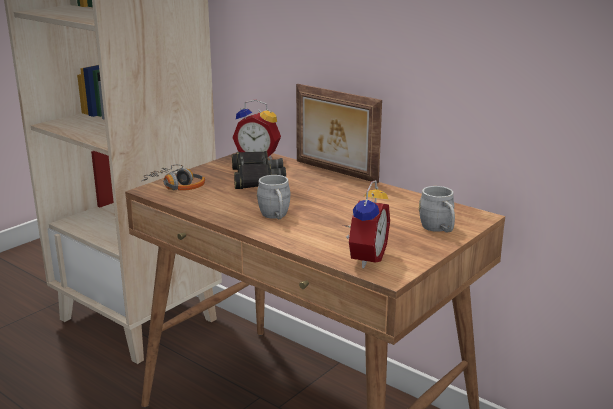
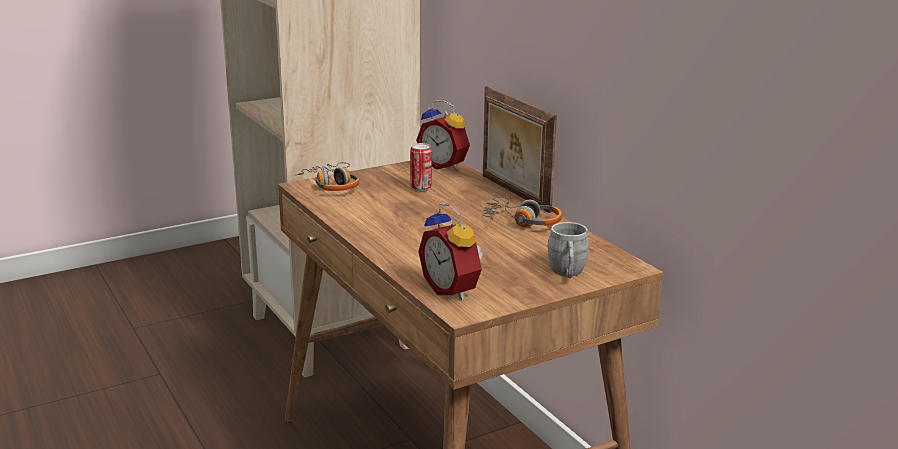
camera: 20 degrees right, 0 degrees up
(255, 177) = (421, 188): black binoculars -> can
(275, 216) = (403, 232): grey mug -> none
(363, 193) = (521, 221): none -> headphones
(364, 258) = (453, 290): alarm clock -> alarm clock turned 105 degrees clockwise

